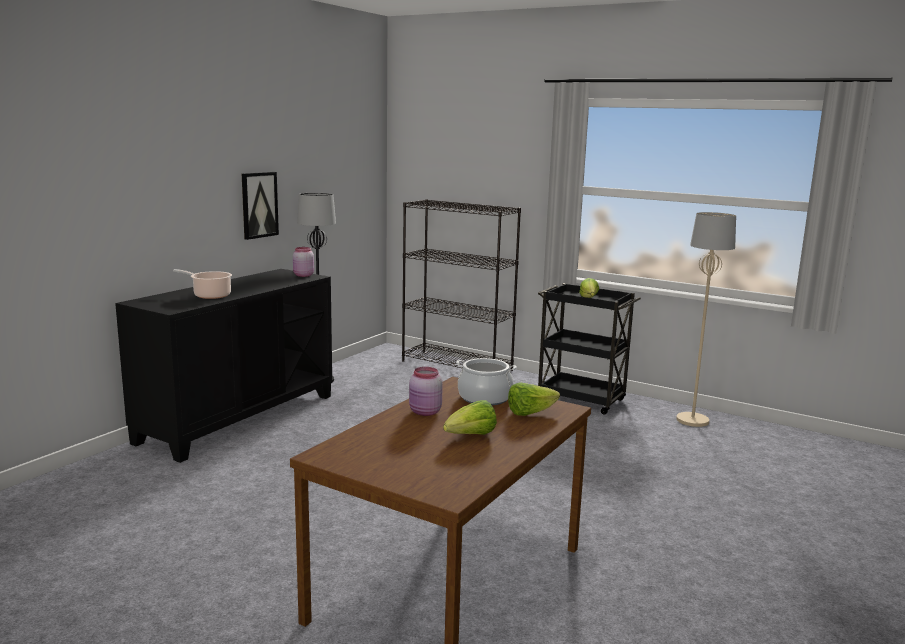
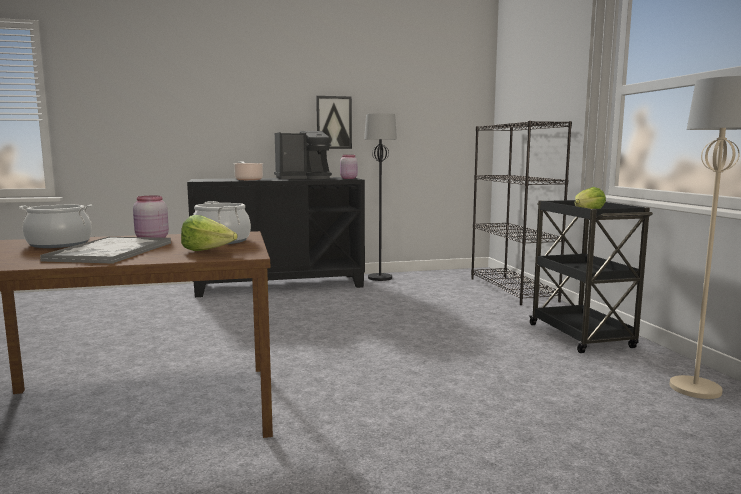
camera: 45 degrees right, 5 degrees down
(254, 281) = (304, 178): none -> coffee machine
(385, 443) = (59, 244): none -> cooking pot
(471, 436) = (110, 252): lettuce -> tray

